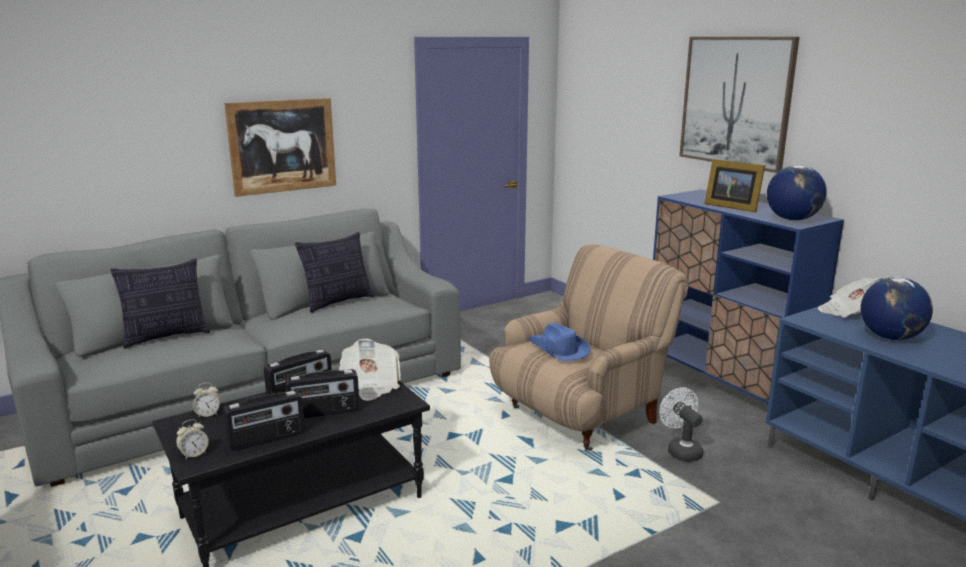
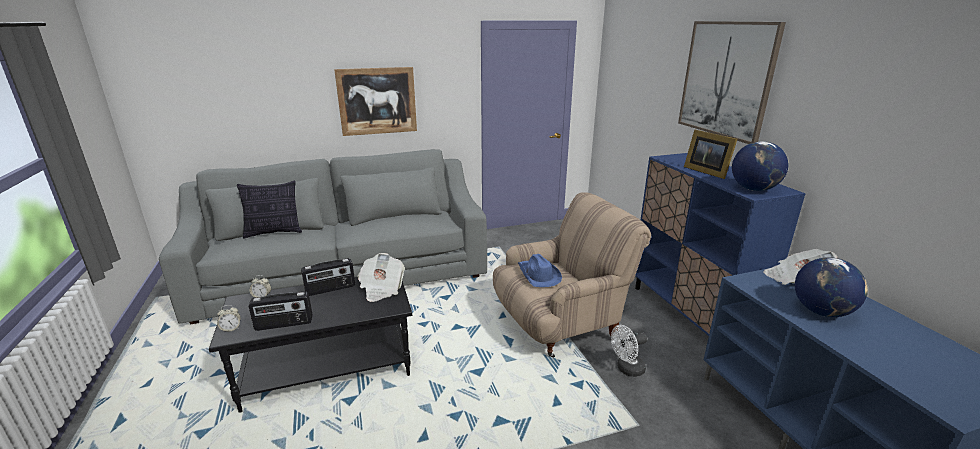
camera: 15 degrees right, 5 degrees up
(324, 412) = (335, 307): radio -> none
(338, 302) = (399, 217): pillow -> none
(681, 450) = (627, 369): white fan -> white fan turned 105 degrees counterclockwise

